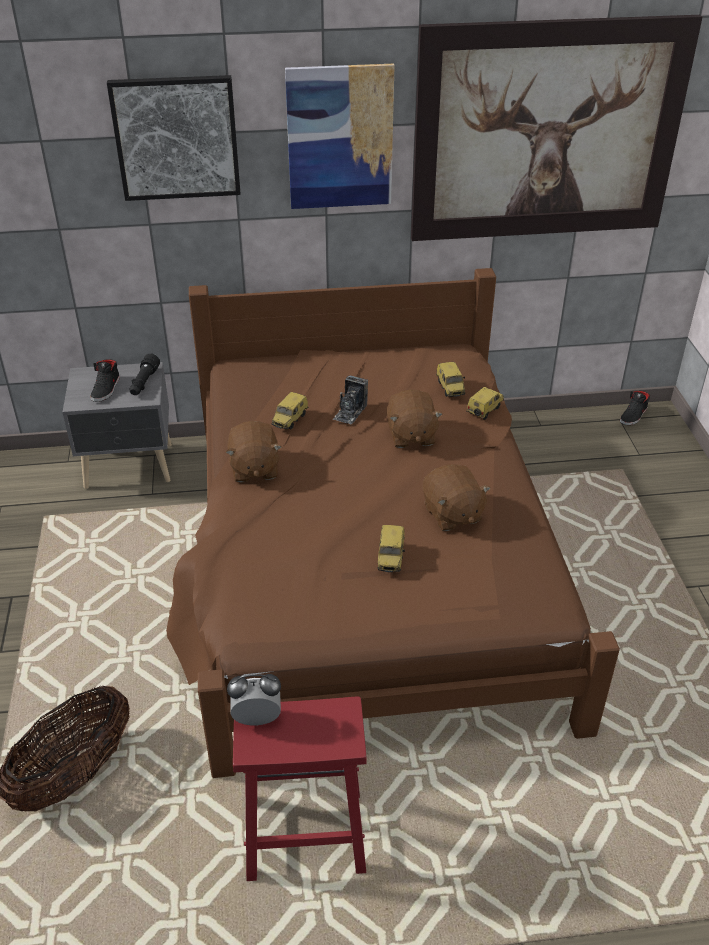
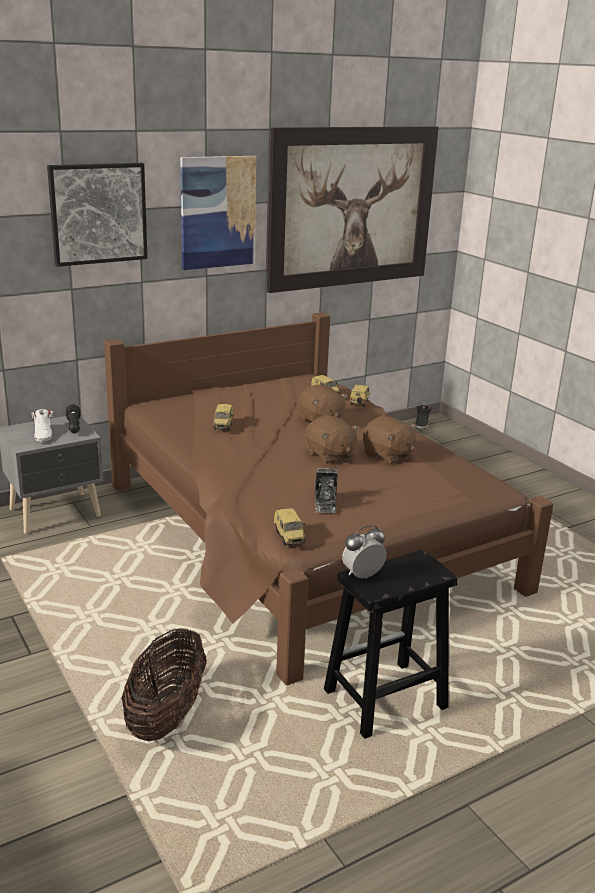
camera: 25 degrees left, 15 degrees down
(106, 389) = (43, 435): black shoe -> white shoe
(254, 468) = (219, 455): brown plush toy -> brown plush toy (330, 455)
(302, 835) = (383, 700): red stool -> black stool
(350, 412) = (265, 415): camera -> camera (325, 504)
(391, 558) = (369, 483): toy car -> toy car (290, 538)

